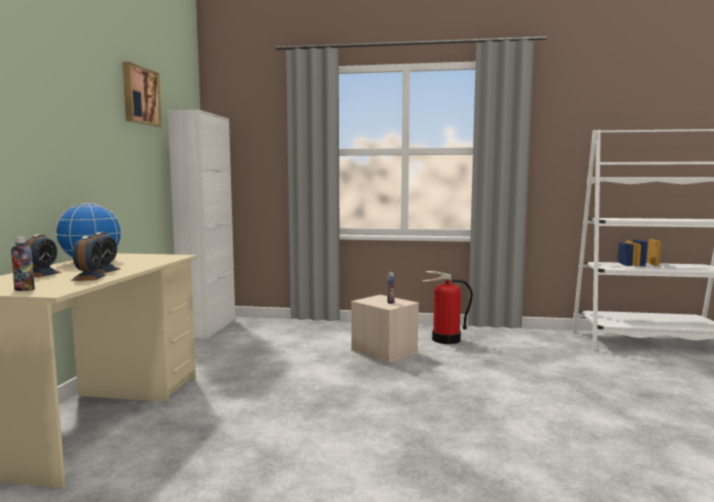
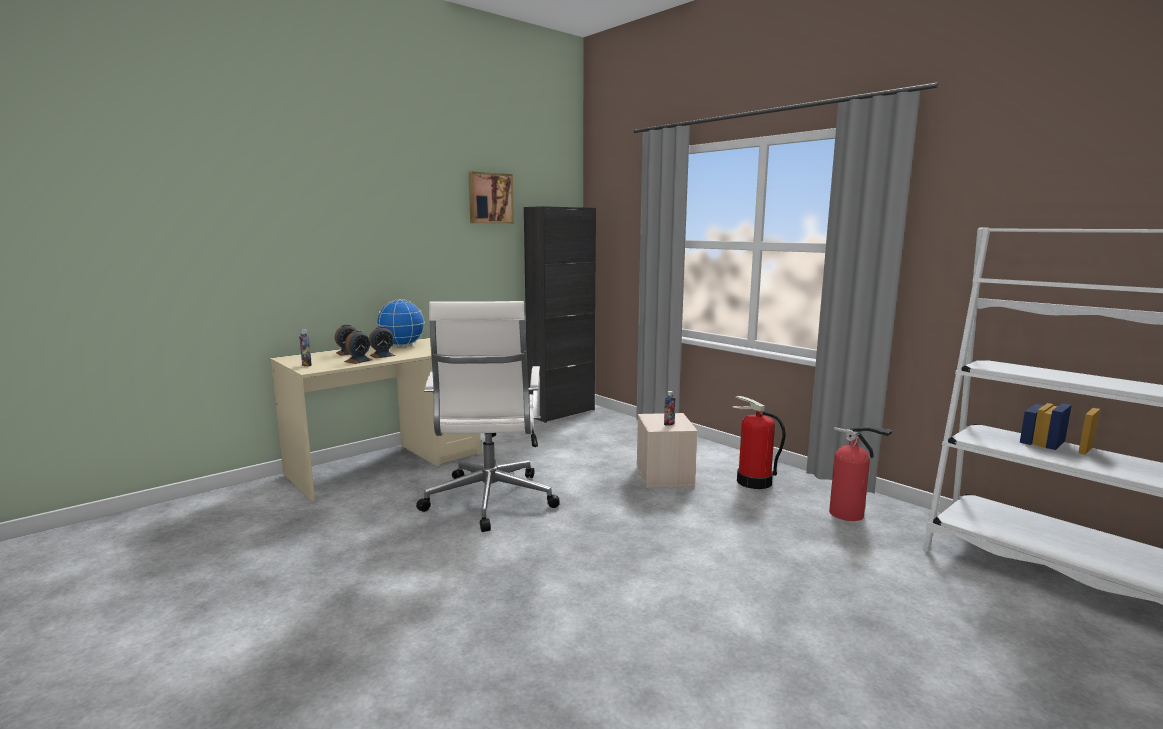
camera: 40 degrees right, 5 degrees up
(208, 328) = (561, 413): white cabinet -> black cabinet
(285, 413) = (489, 502): none -> white office chair
(529, 343) = (850, 515): none -> fire extinguisher

